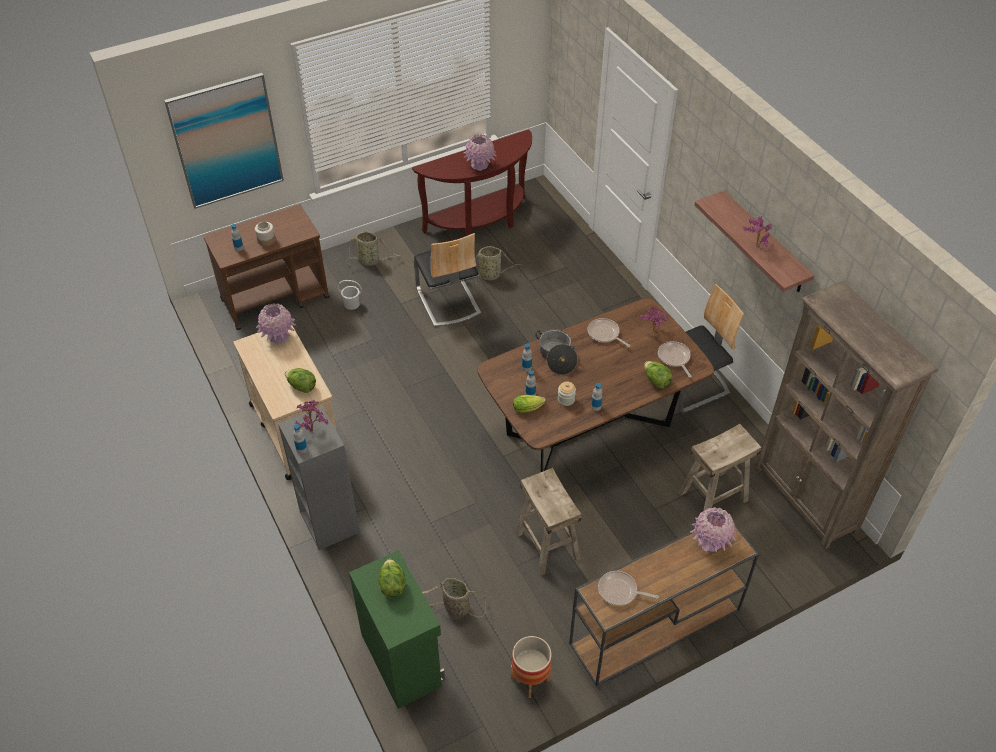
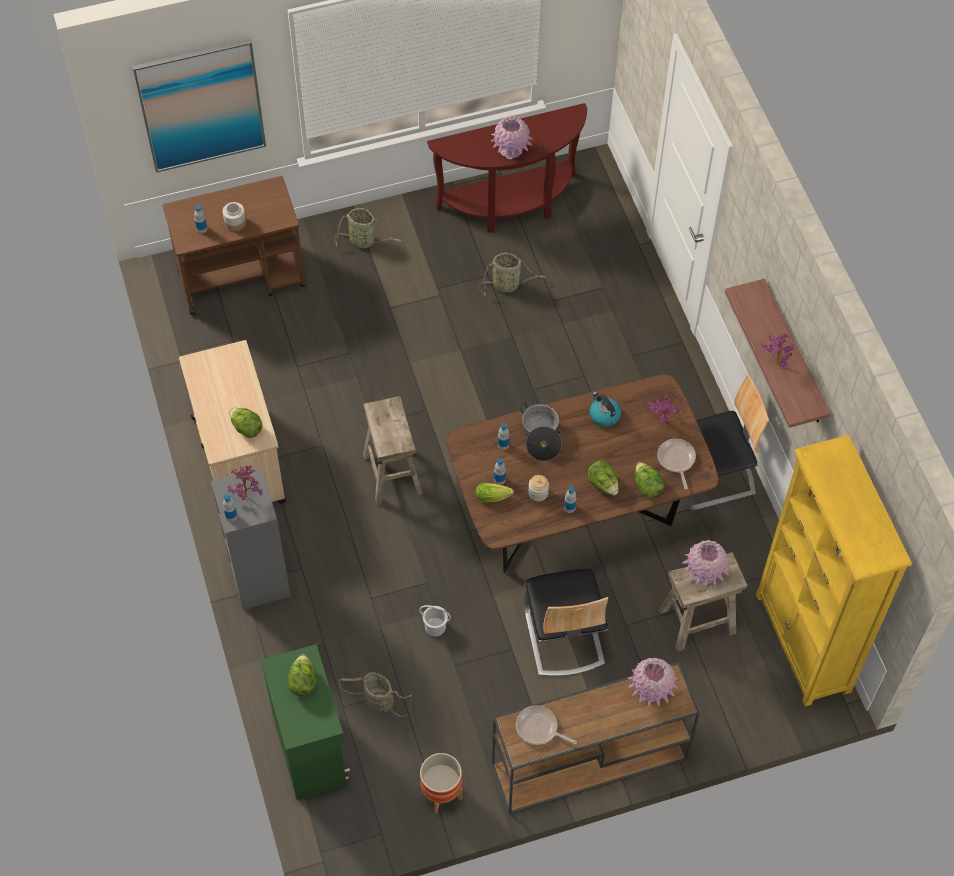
camera: 10 degrees right, 10 degrees up
(278, 337) = (230, 359): pink vase -> pink vase (704, 573)
(352, 304) = (331, 300): white bucket -> white bucket (435, 627)
(448, 302) = (447, 314): chair -> chair (563, 636)
(547, 545) = (494, 647): beige stool -> beige stool (391, 473)
(604, 334) = (604, 415): frying pan -> kettle
(619, 385) = (603, 484): none -> lettuce
(805, 500) = (803, 643): brown bookcase -> yellow bookcase

